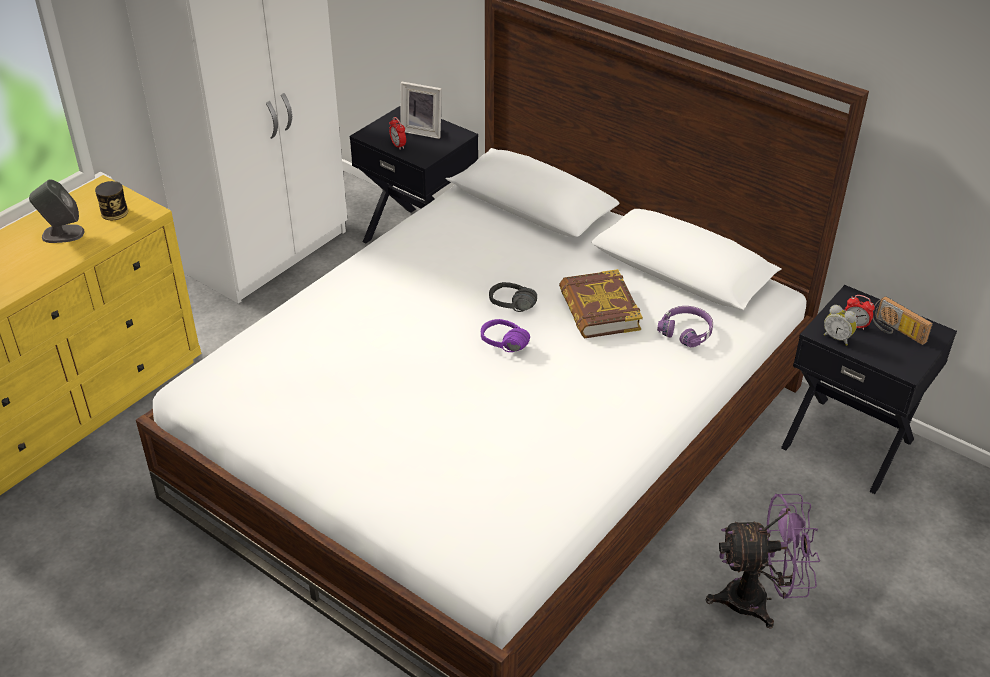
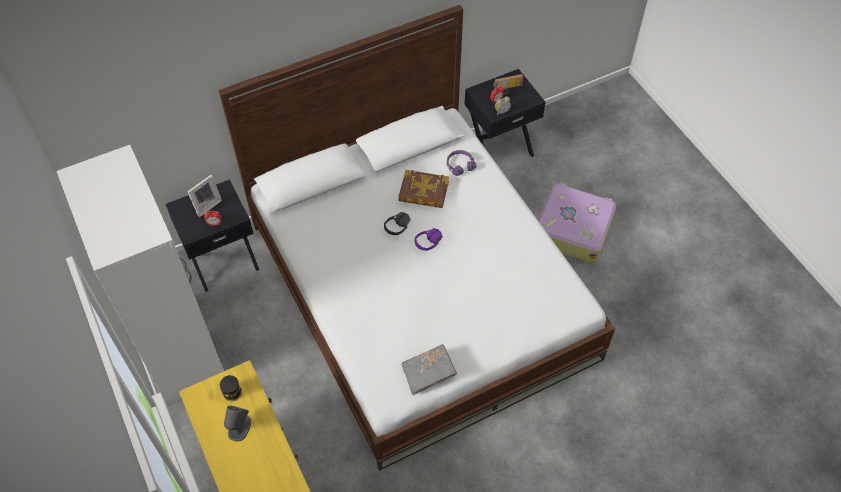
camera: 65 degrees left, 15 degrees up
(258, 415) = (428, 373): none -> grey book
(757, 600) = (572, 229): purple fan -> suitcase

